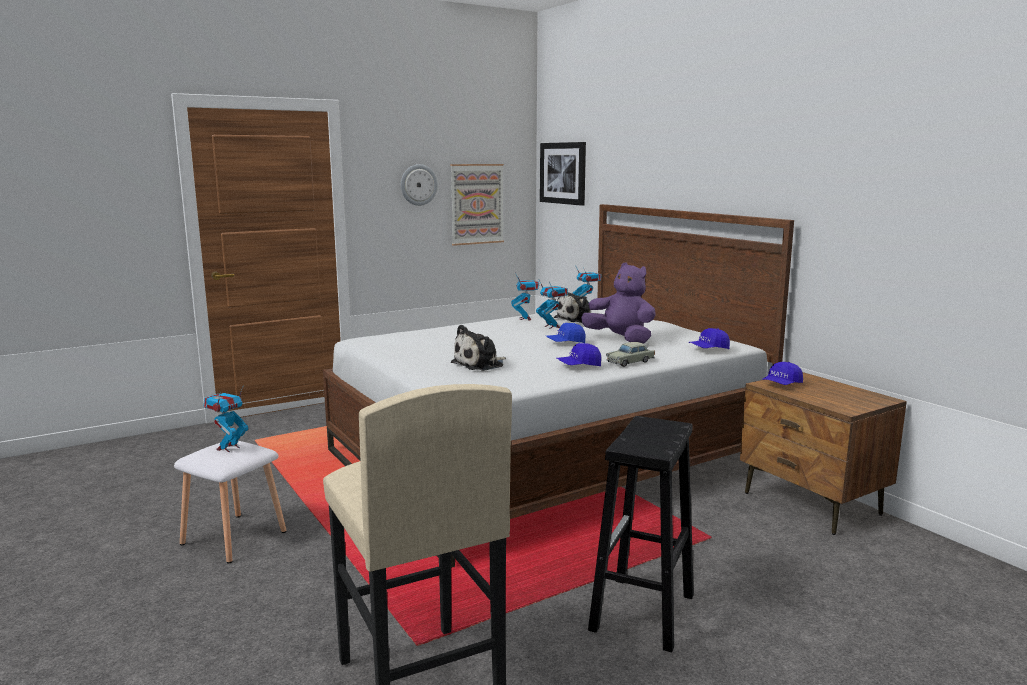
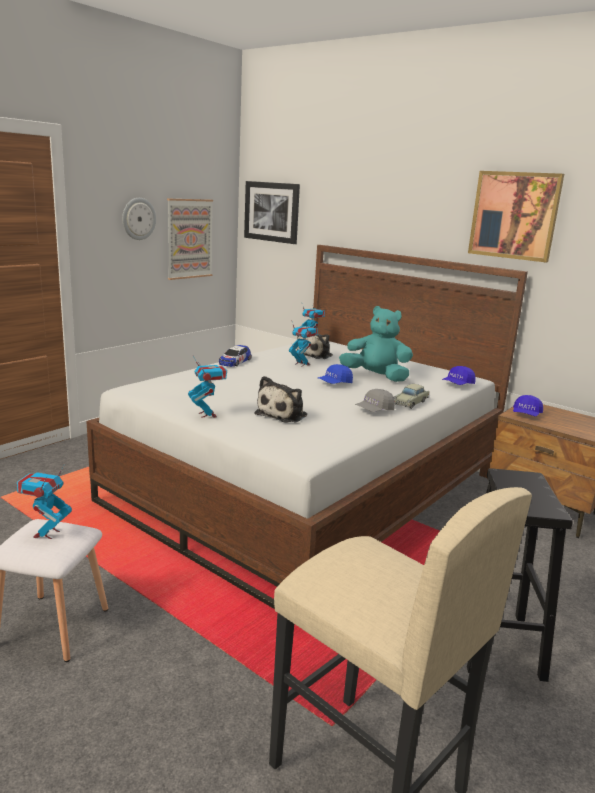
camera: 20 degrees left, 5 degrees up
(483, 322) = (234, 361): none -> toy car
(525, 319) = (269, 356): toy robot -> toy robot (207, 414)
(579, 366) = (374, 410): blue cap -> grey cap
(621, 339) = (376, 377): purple plush toy -> turquoise plush toy
(779, 157) = (514, 215): none -> picture

